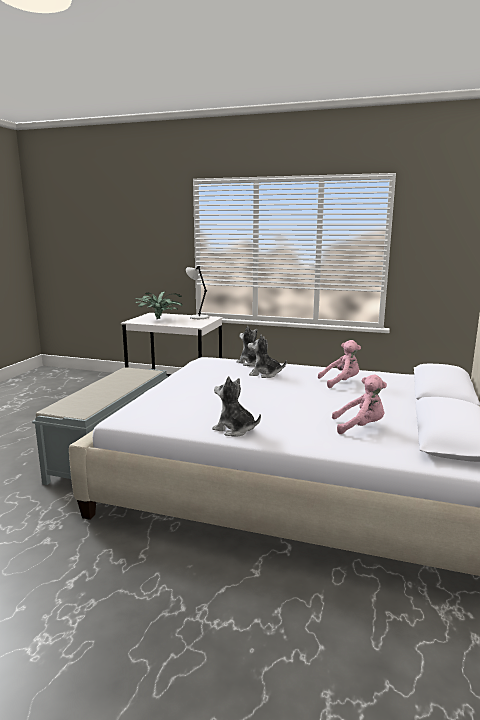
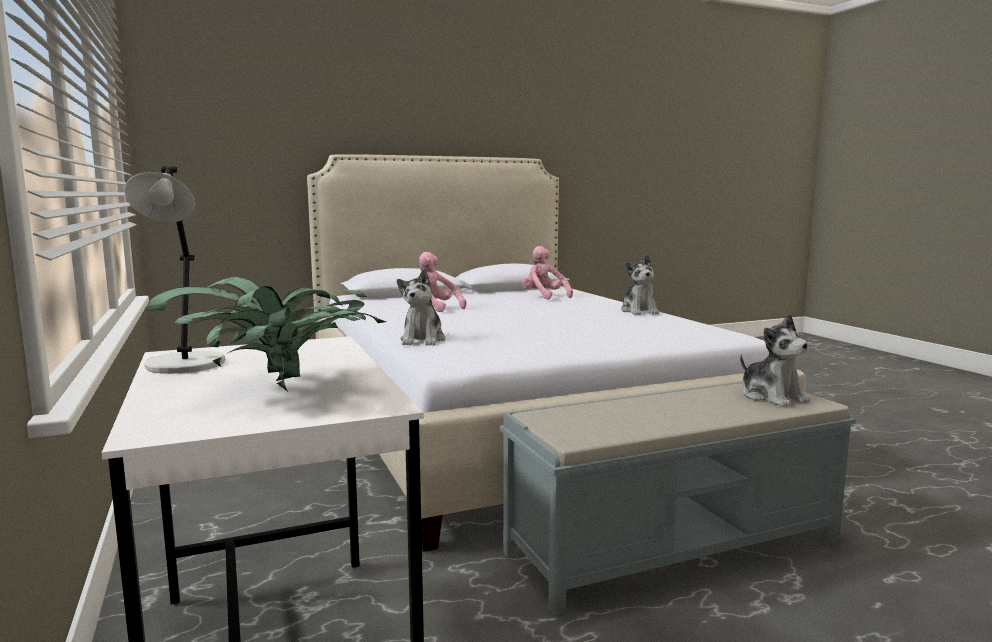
camera: 130 degrees left, 5 degrees down
(265, 374) = (468, 326): plush toy -> plush toy (772, 397)

